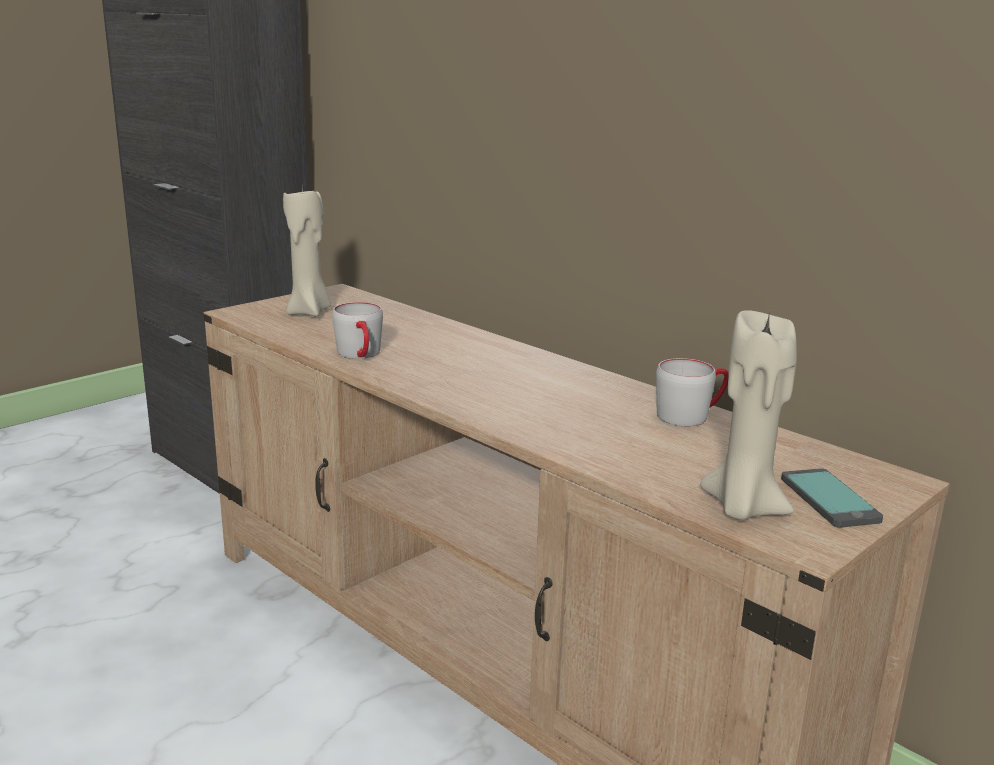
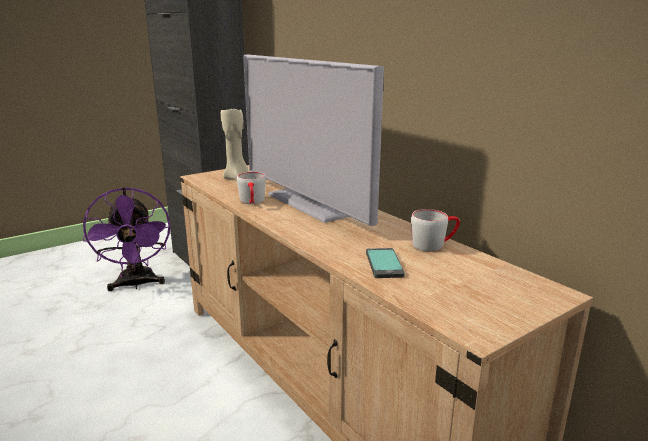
camera: 10 degrees right, 0 degrees up
(100, 514) = (136, 284): none -> purple fan
(460, 355) = (309, 204): none -> television
(742, 508) = (443, 306): beige candle -> none
(830, 499) = (504, 303): phone -> phone (384, 264)

